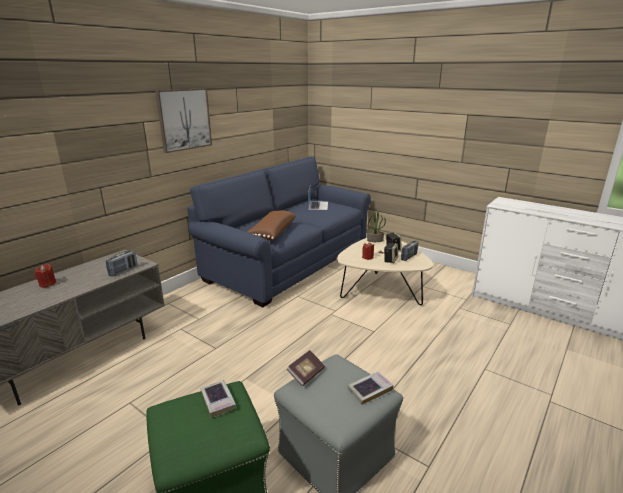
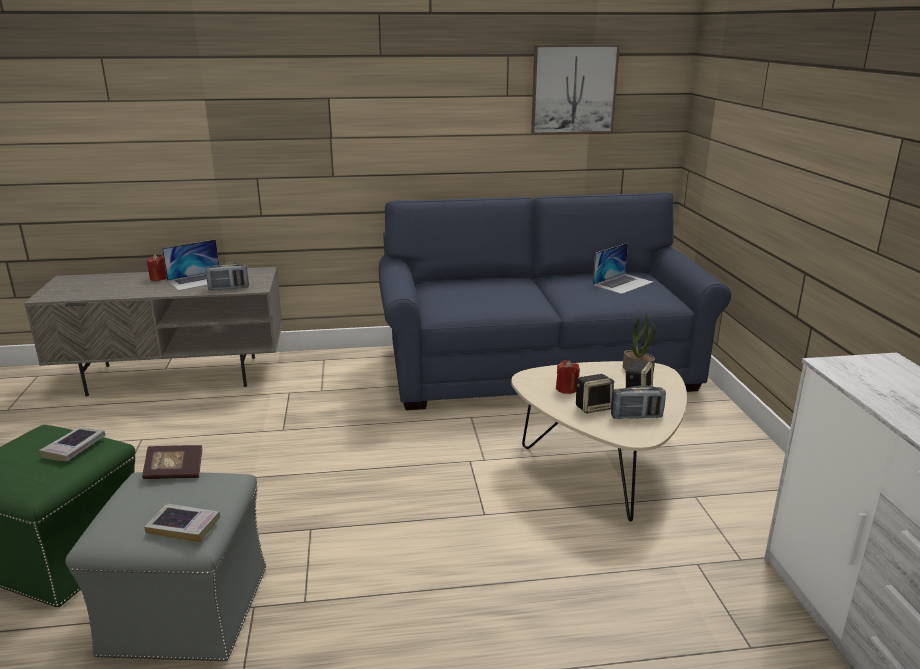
camera: 45 degrees right, 0 degrees up
(87, 274) = (200, 280): none -> laptop
(184, 119) = (396, 100): picture -> picture (573, 89)
(272, 232) = (468, 300): brown pillow -> none

